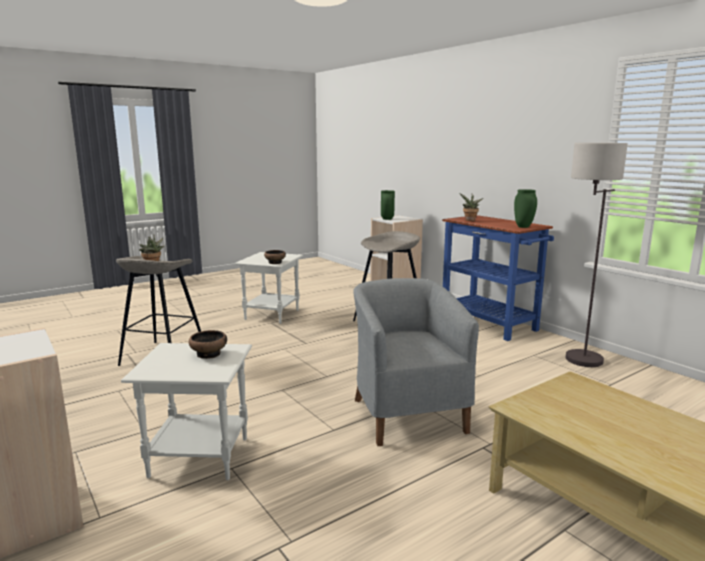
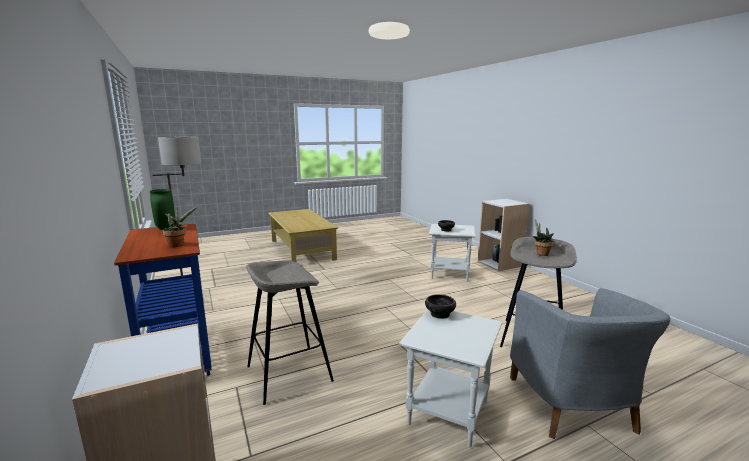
camera: 170 degrees left, 0 degrees up
(386, 219) = (175, 351): green vase -> none
(406, 413) = (347, 283): grey armchair -> grey armchair (572, 407)

